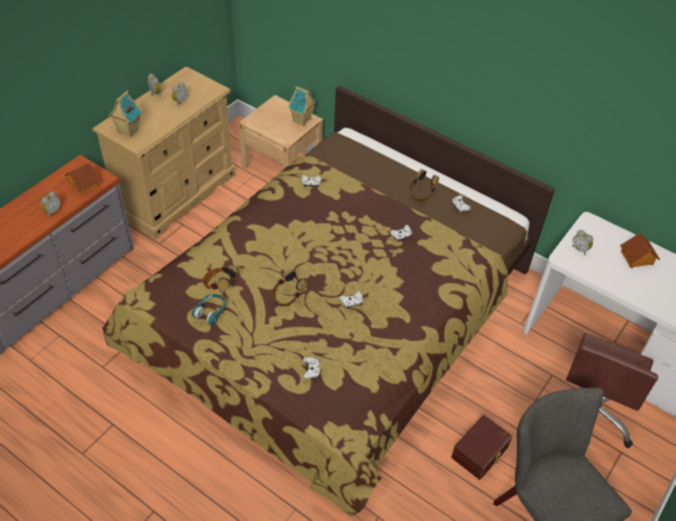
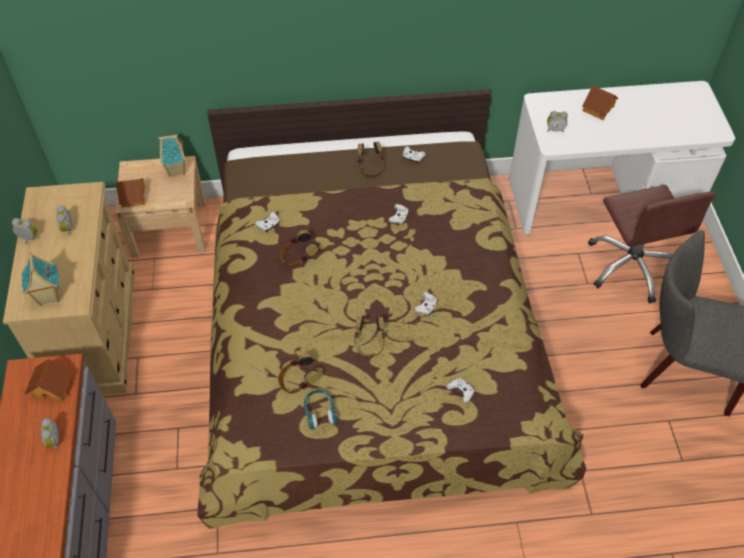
camera: 40 degrees left, 5 degrees up
(258, 119) = (132, 197): none -> toy house
(305, 215) = (298, 258): none -> headphones
(481, 453) = (594, 356): brown storage box -> none

